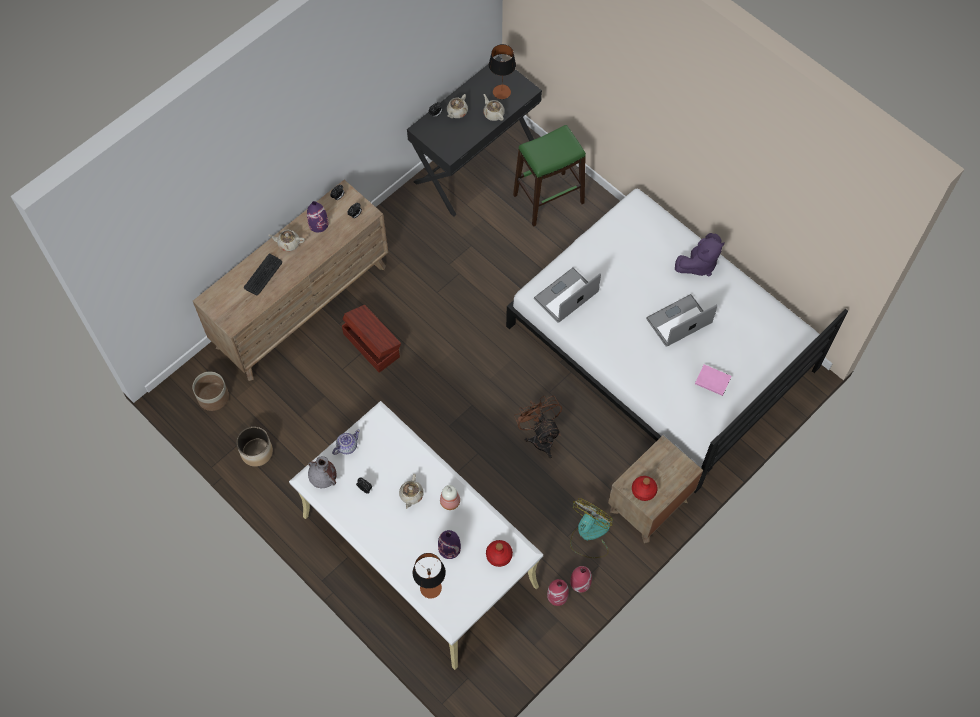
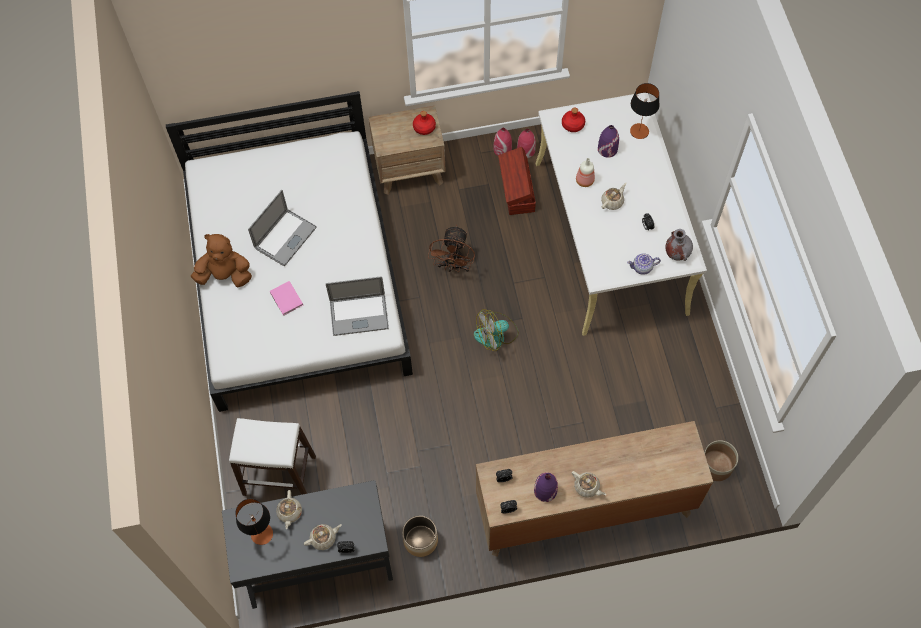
camera: 145 degrees left, 0 degrees up
(256, 452) = (701, 391): planter -> planter (421, 541)
(263, 275) = (630, 467): keyboard -> none
(371, 344) = (542, 429): brown storage box -> brown storage box (517, 190)
(548, 199) = (280, 475): green stool -> white stool
(589, 534) = (471, 176): fan -> fan (496, 335)
(679, 321) = (285, 237): laptop -> laptop turned 60 degrees counterclockwise
(698, 264) = (225, 275): purple plush toy -> brown plush toy
(712, 380) = (301, 178): pink book -> pink book (286, 300)

